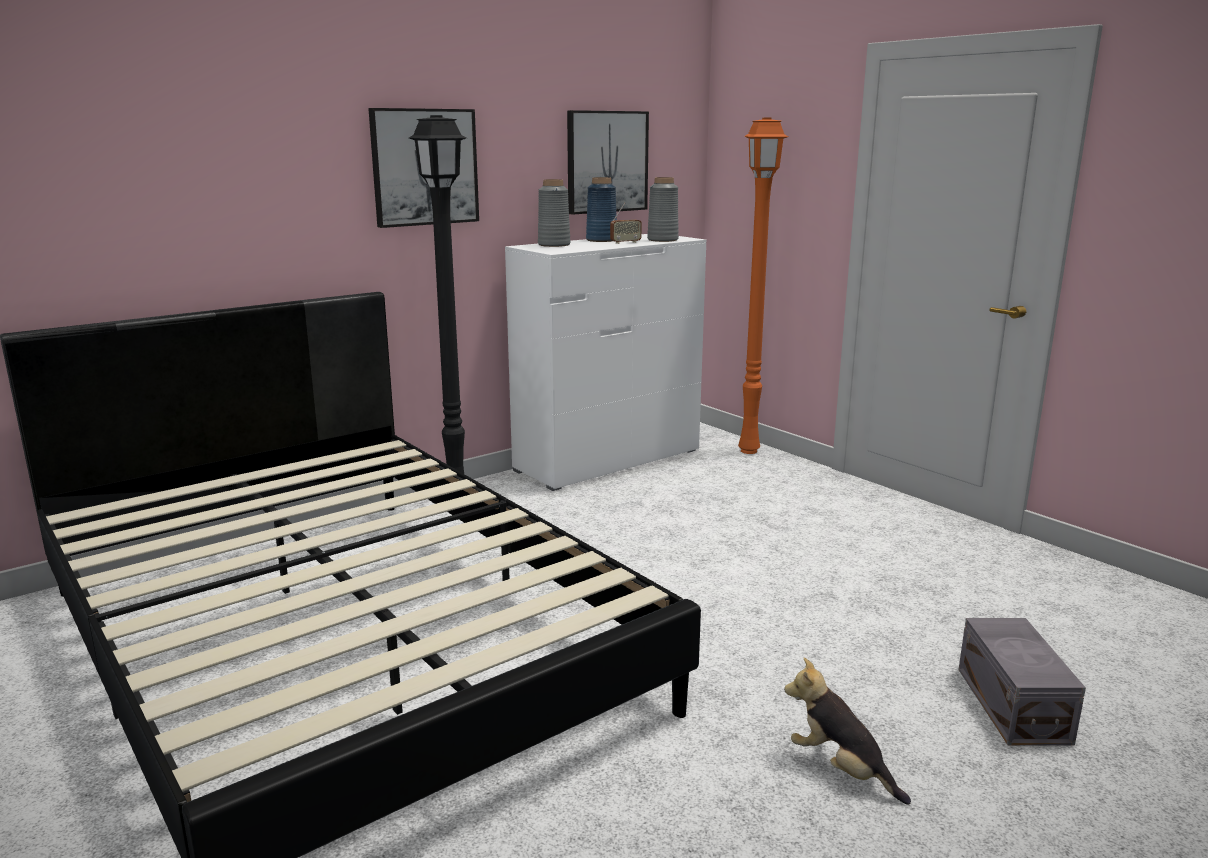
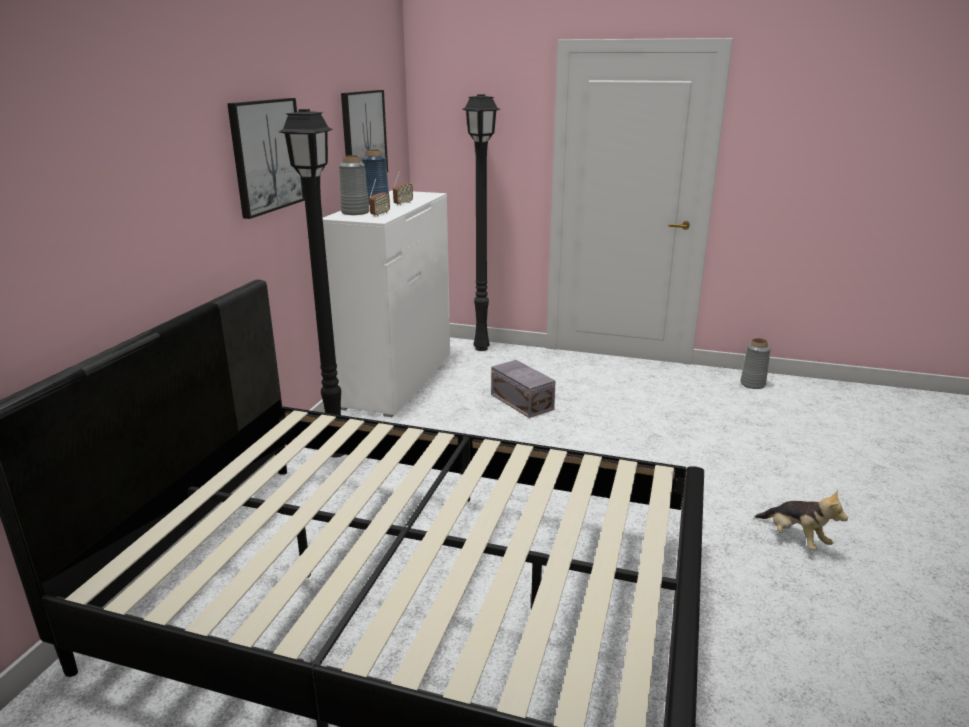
camera: 35 degrees left, 5 degrees up
(571, 248) = (380, 214): none -> radio
(663, 240) = (420, 197): grey vase -> grey vase (752, 384)
(749, 450) = (481, 348): orange floor lamp -> black floor lamp
(841, 769) = (795, 538): plush toy -> plush toy turned 135 degrees counterclockwise
(1013, 704) = (811, 466): grey storage box -> grey storage box (522, 401)

